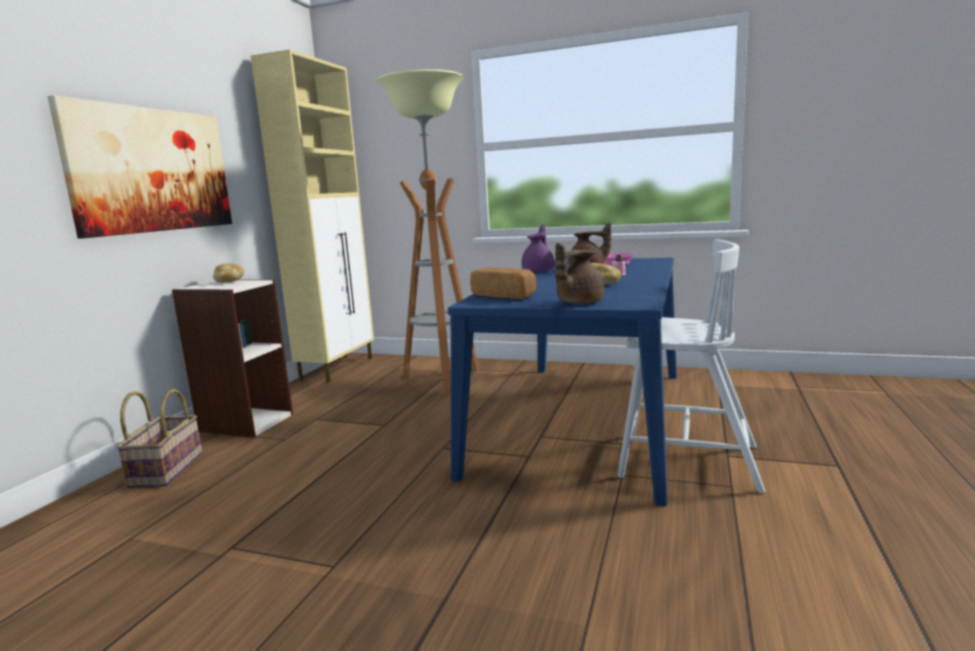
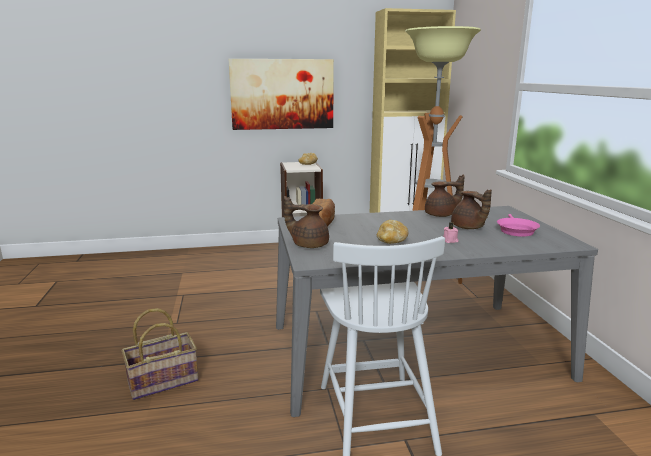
camera: 60 degrees right, 5 degrees up
(165, 469) = (240, 254): basket -> basket (163, 380)
(539, 271) = (441, 215): purple teapot -> brown teapot
(584, 418) = (414, 351): blue dining table -> grey dining table

